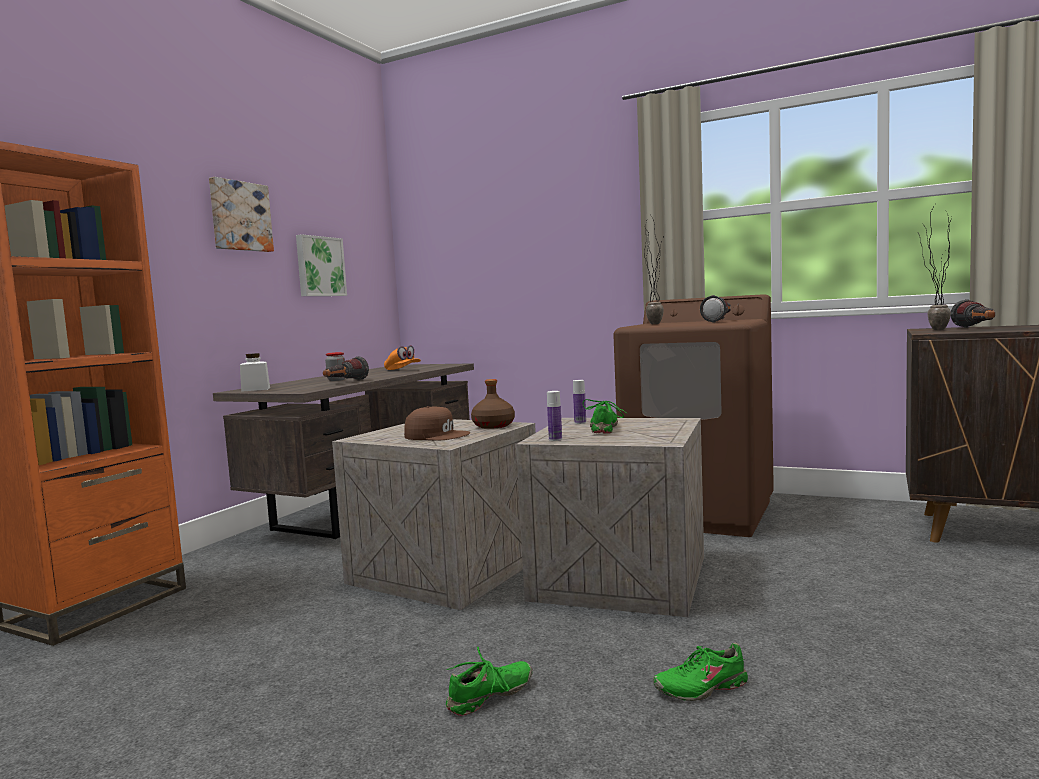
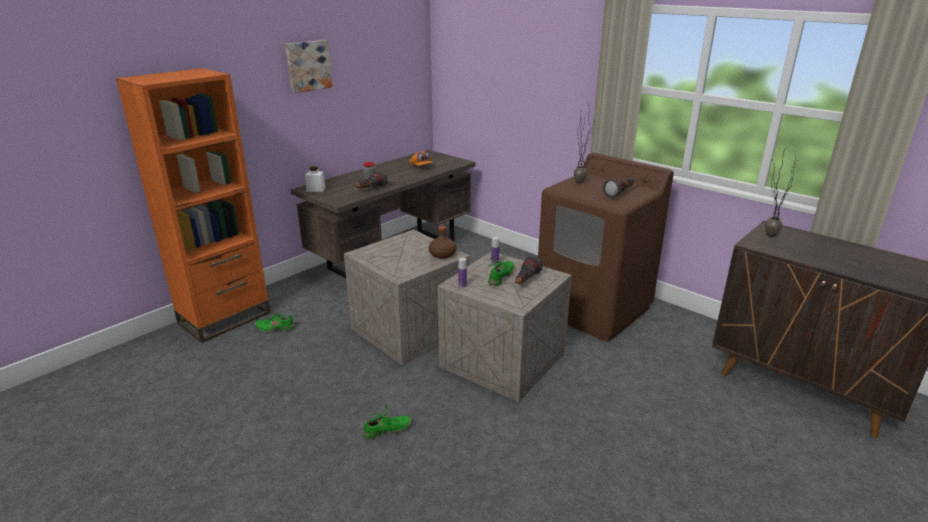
camera: 15 degrees right, 20 degrees up
(319, 266) = (368, 88): picture -> none
(437, 435) = (403, 261): brown cap -> none
(701, 687) = (490, 452): green shoe -> green shoe (275, 328)
(976, 328) = (797, 242): flashlight -> flashlight (525, 281)

